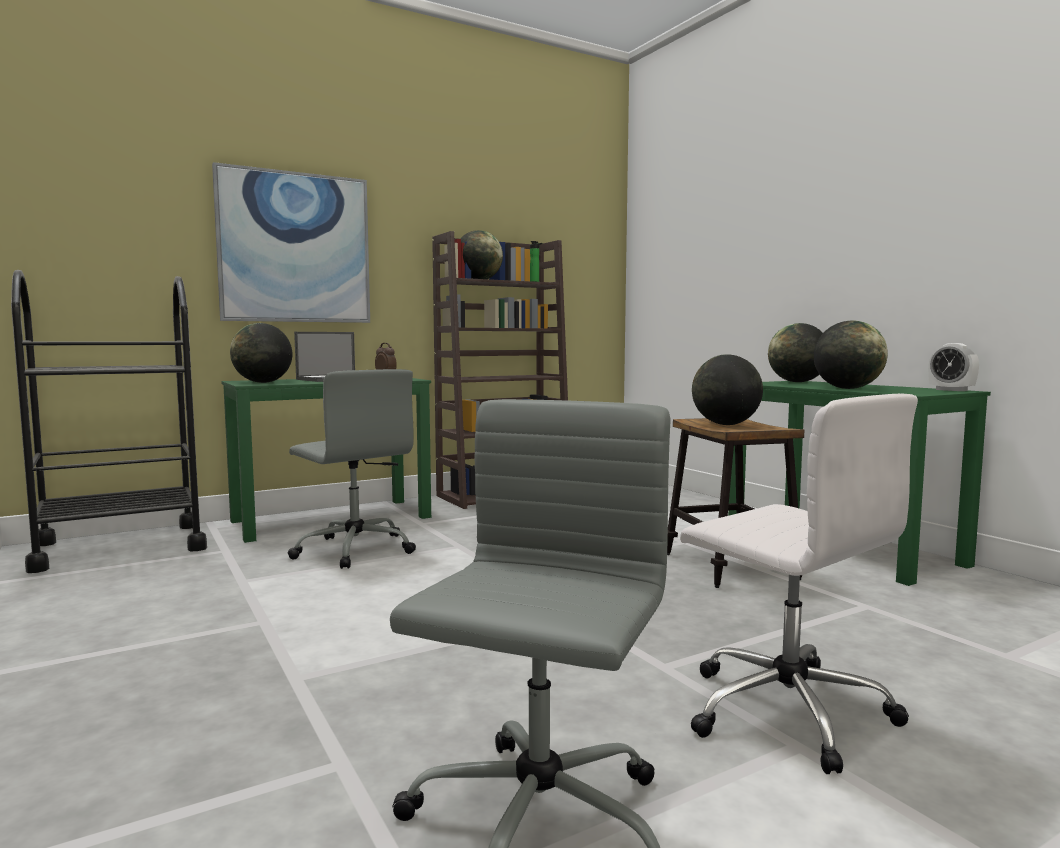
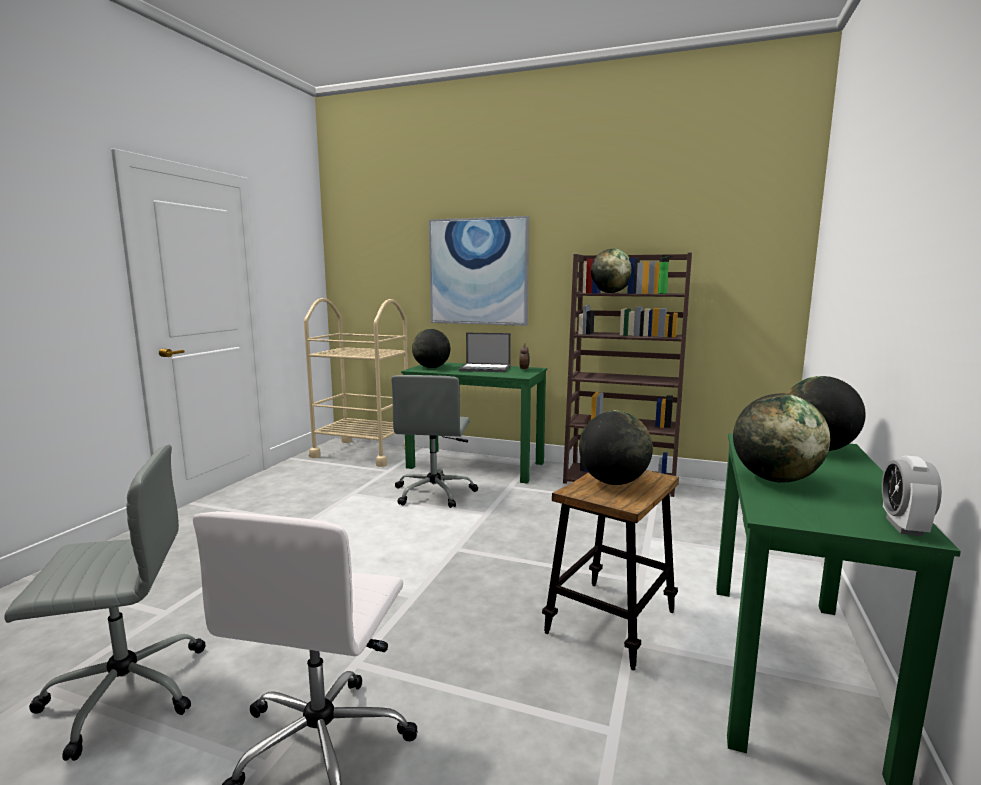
camera: 50 degrees right, 5 degrees up
(120, 547) = (363, 452): black cart -> beige cart

